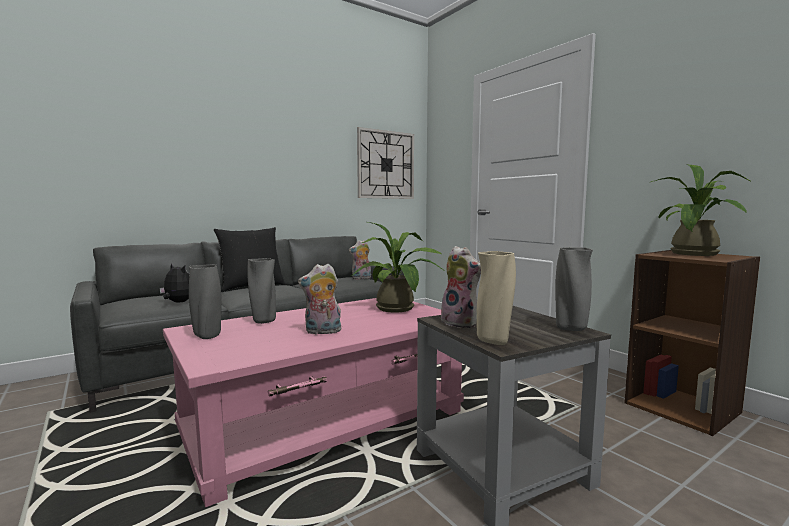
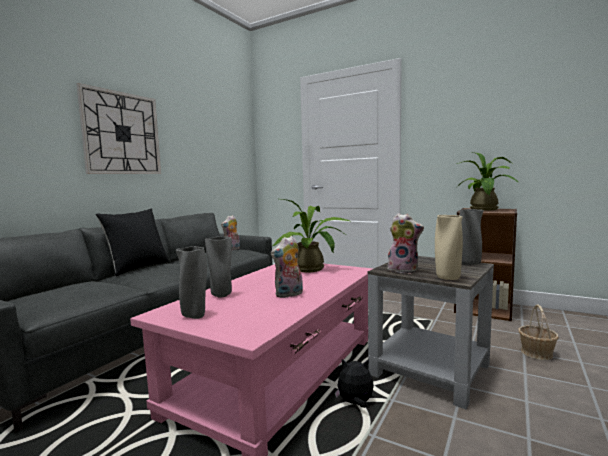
camera: 25 degrees left, 0 degrees up
(178, 302) = (95, 292): plush toy -> plush toy (355, 403)
(386, 165) = (227, 148): wall clock -> wall clock (122, 133)
(704, 493) = (536, 353): none -> basket

